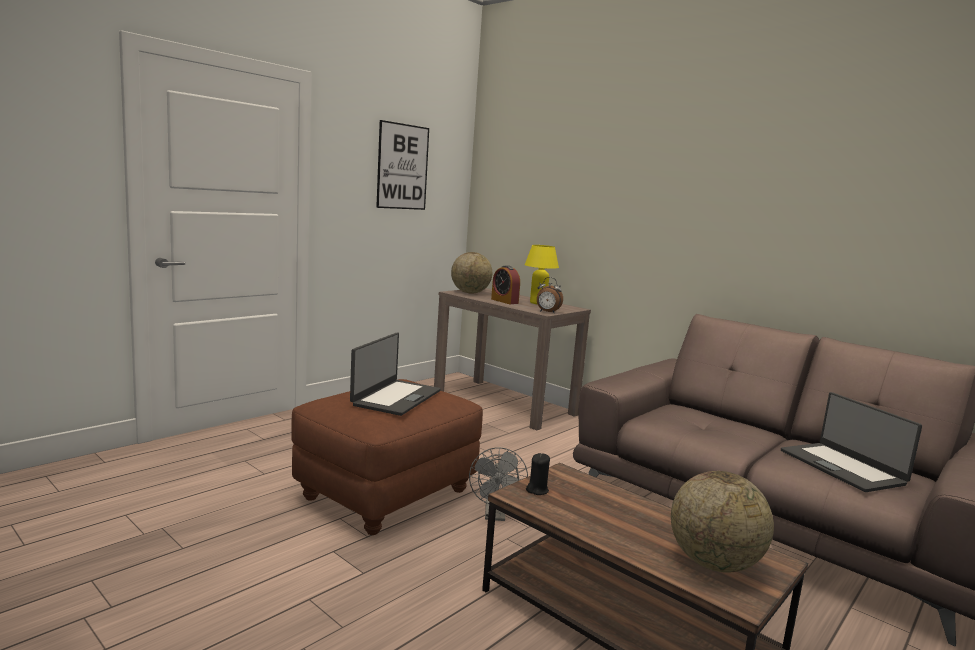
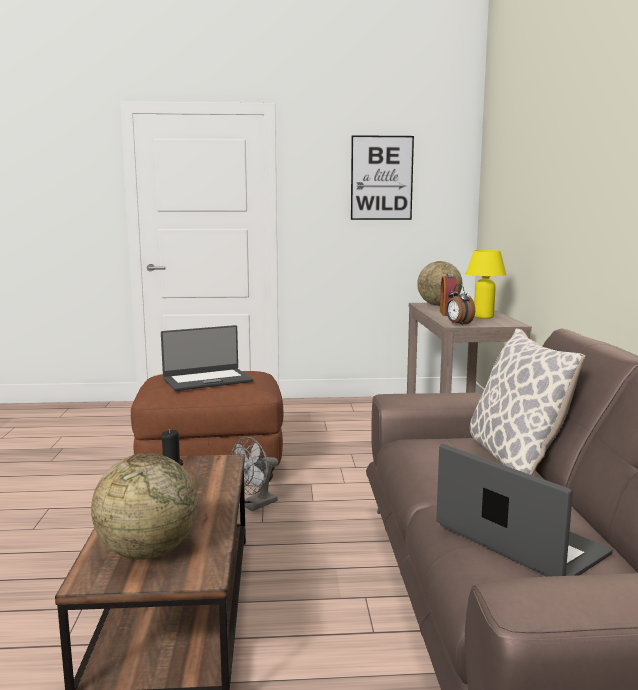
camera: 45 degrees right, 0 degrees up
(719, 415) = (515, 459): none -> pillow
(842, 467) = (518, 541): laptop -> laptop turned 120 degrees clockwise

